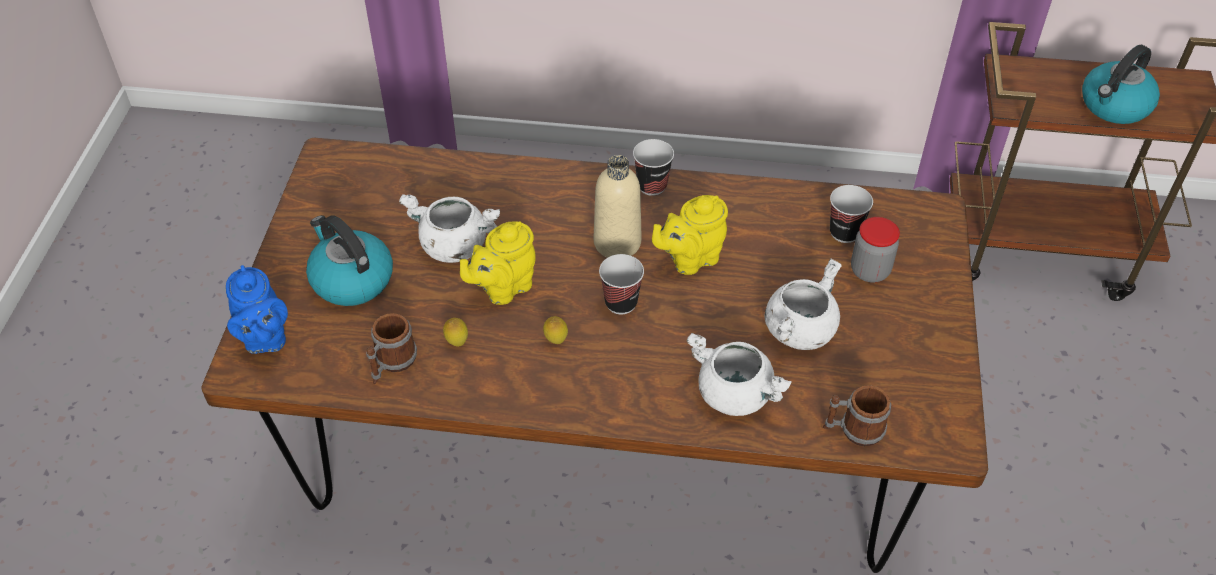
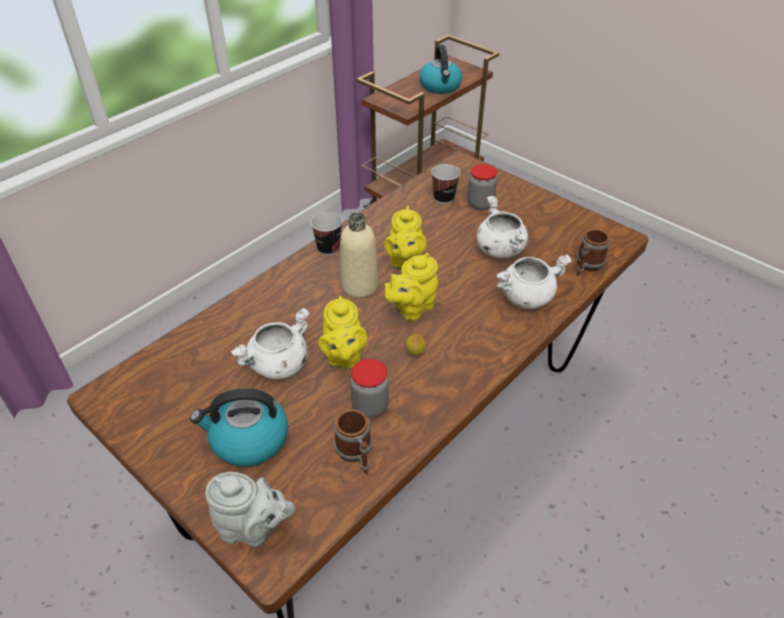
camera: 55 degrees left, 5 degrees down
(264, 338) = (253, 528): blue teapot -> grey teapot
(457, 342) = (370, 406): lemon -> jar
(621, 303) = (411, 309): cup -> yellow teapot

